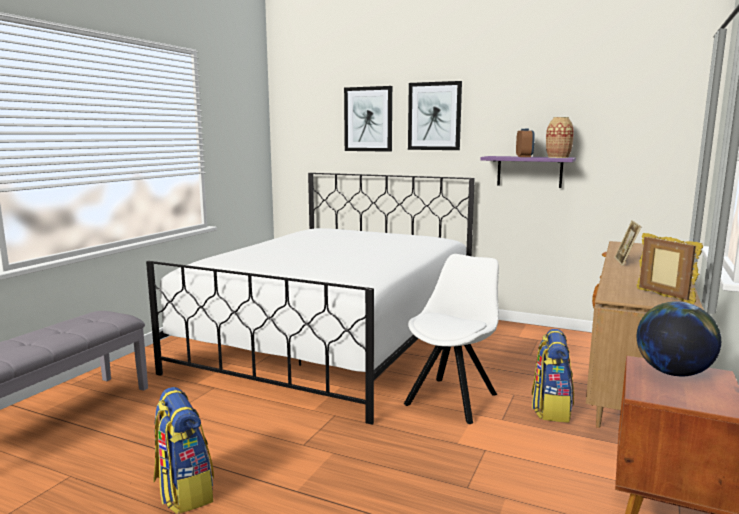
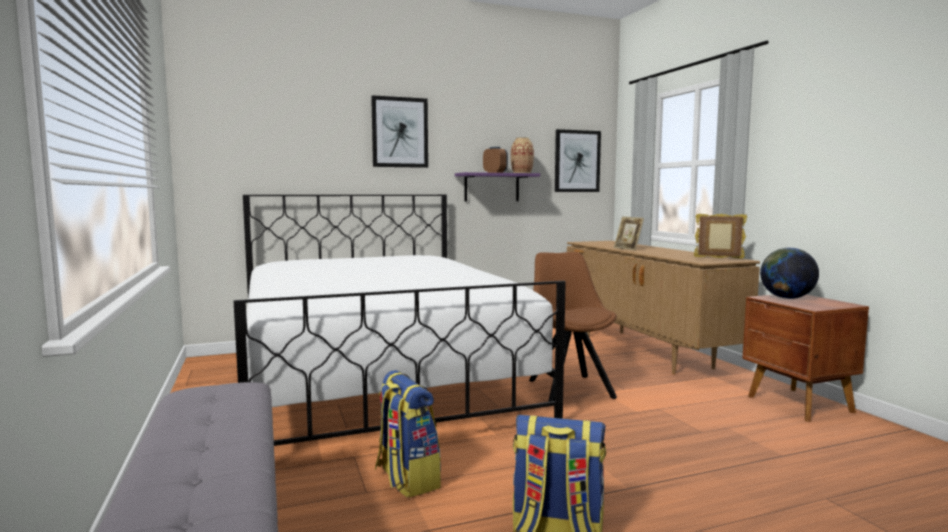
camera: 45 degrees left, 5 degrees down
(368, 119) = (322, 132): picture -> picture (577, 161)
(452, 399) = (570, 389): white chair -> brown chair
(550, 409) = (632, 373): backpack -> backpack (406, 479)

